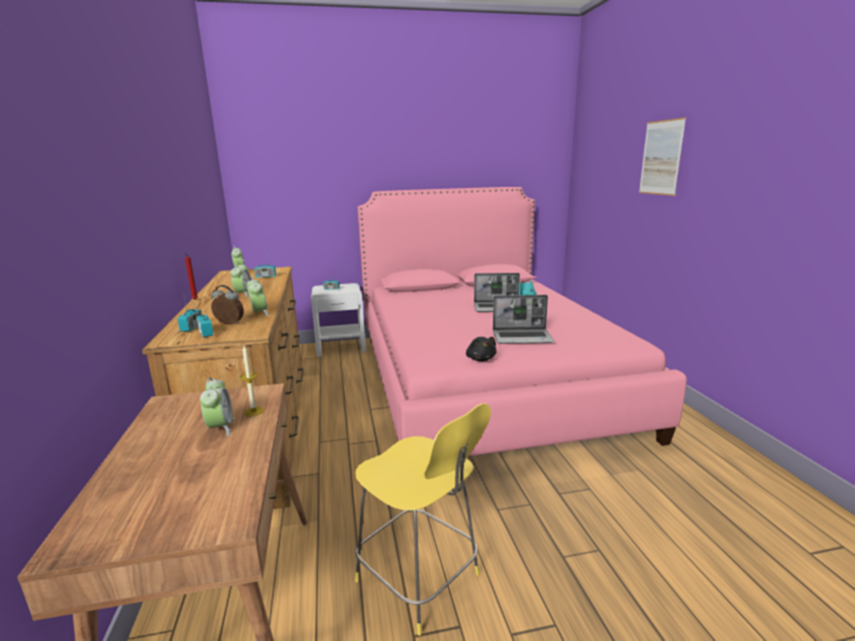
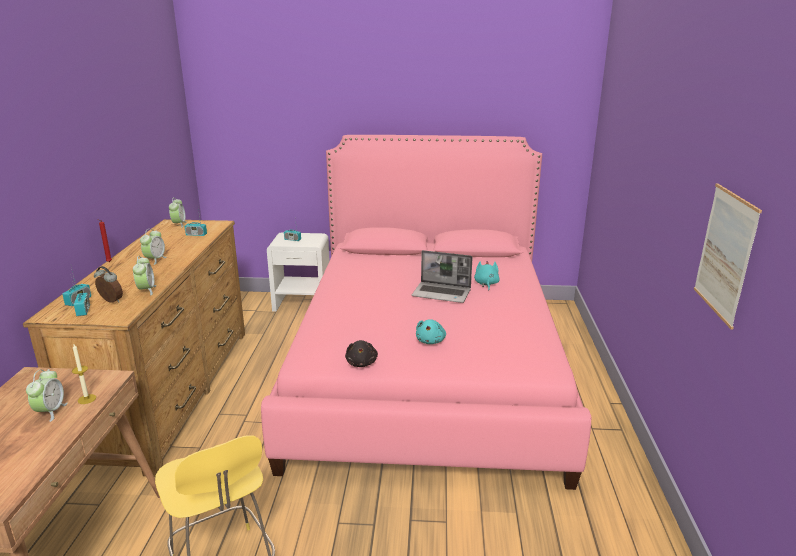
camera: 15 degrees right, 5 degrees up
(523, 337) = (431, 341): laptop -> turquoise plush toy
(661, 158) = (653, 136): picture -> picture (725, 254)

